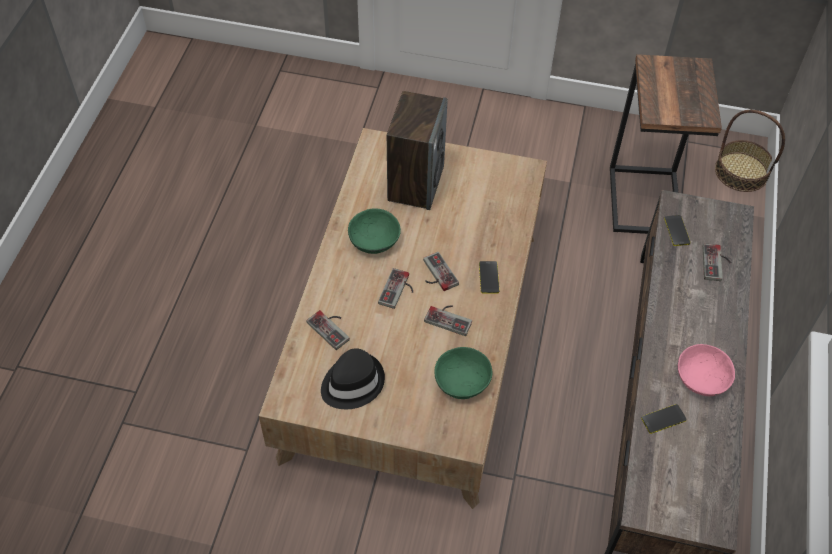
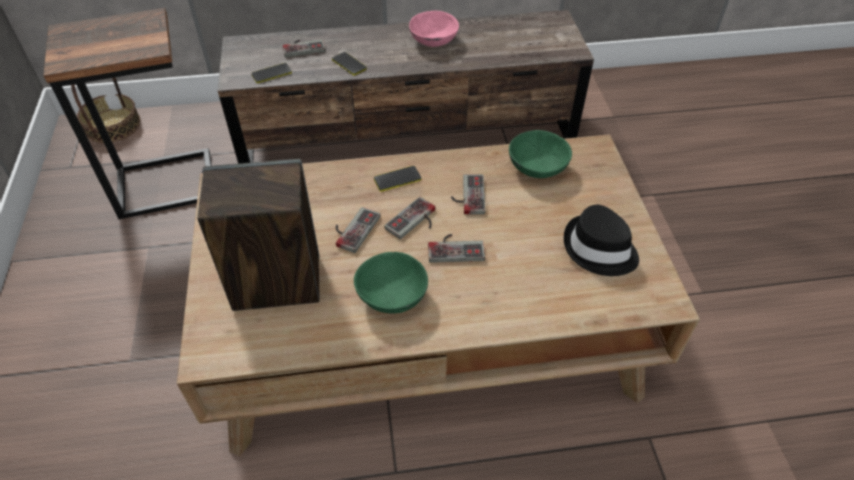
camera: 110 degrees left, 5 degrees down
(332, 328) = (543, 292): game controller -> game controller (352, 229)
(663, 419) = (485, 52): phone -> phone (349, 64)

